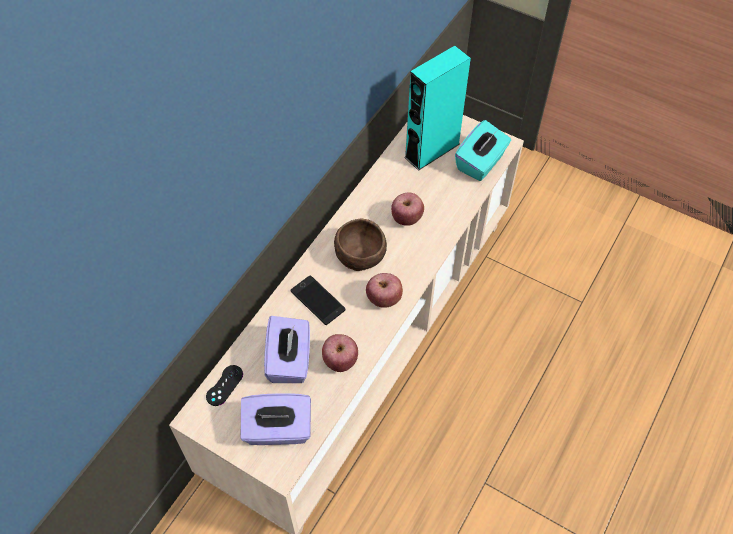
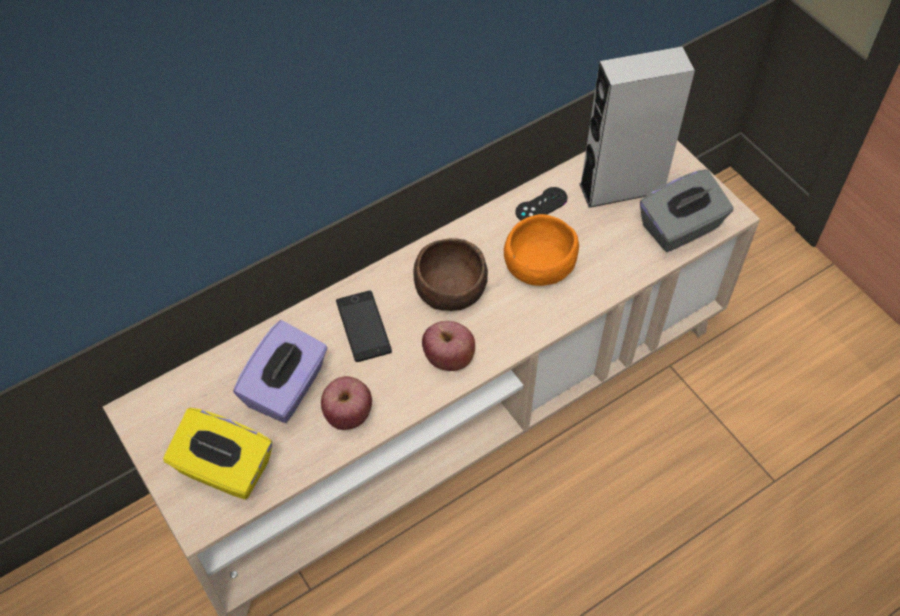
camera: 25 degrees right, 0 degrees up
(224, 385) = (192, 386): black game controller -> black game controller (541, 205)
(278, 430) = (224, 469): purple tissue box -> yellow tissue box
(407, 219) = (537, 265): apple -> orange bowl
(432, 150) = (622, 188): turquoise speaker -> grey speaker
(481, 163) = (681, 228): turquoise tissue box -> grey tissue box

